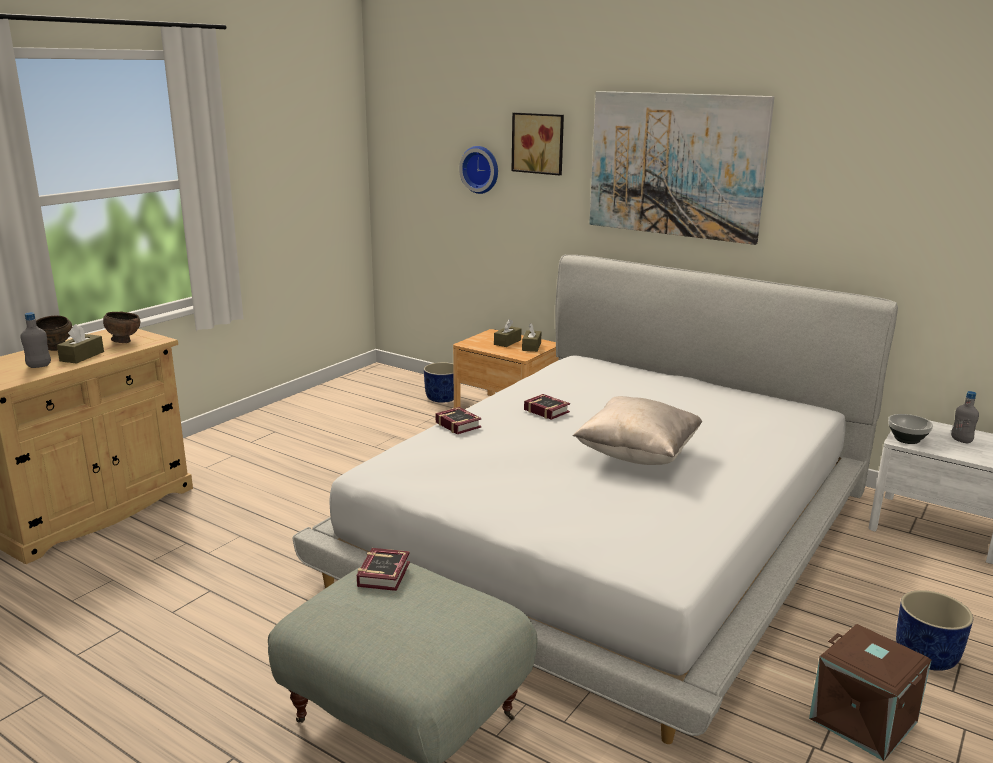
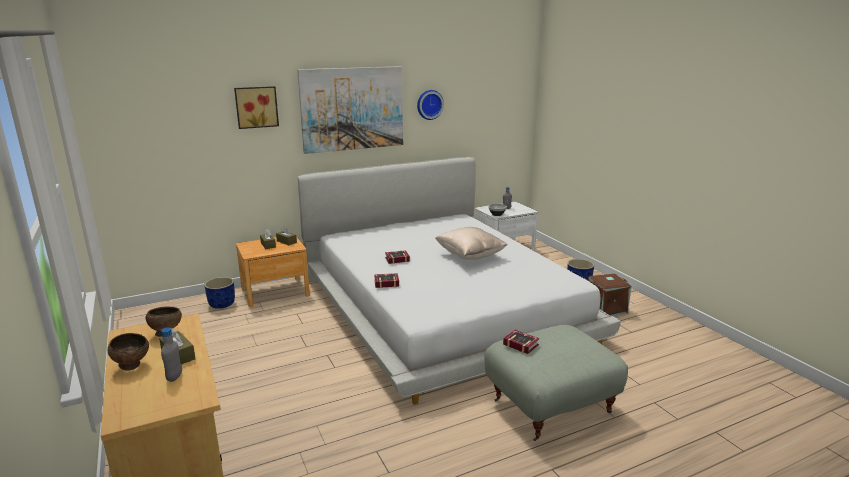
camera: 60 degrees left, 0 degrees up
(481, 169) = (208, 131): wall clock -> wall clock (429, 104)

